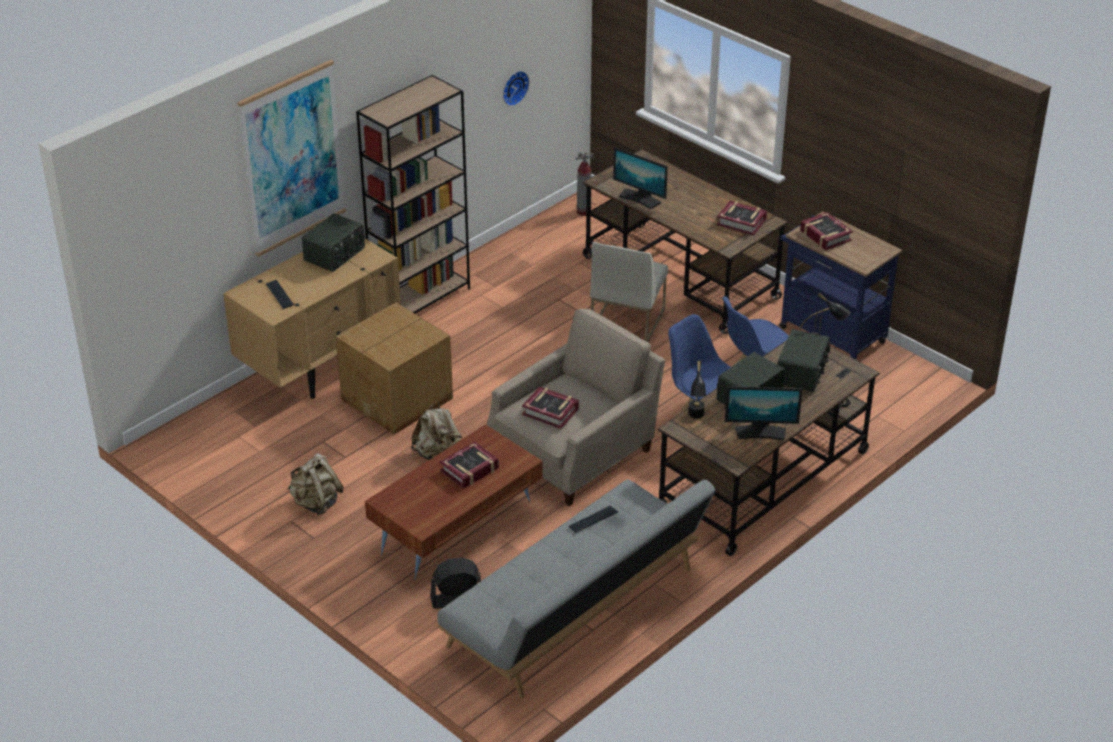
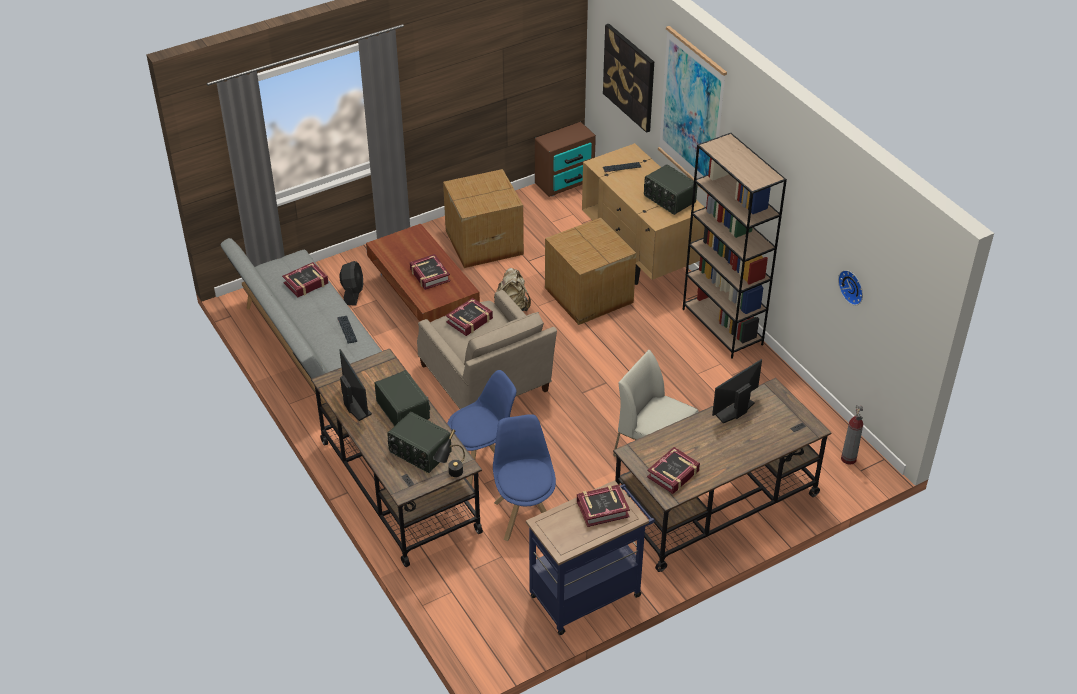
camera: 105 degrees right, 5 degrees up
(175, 453) = (565, 185): none -> brown nightstand
(186, 233) = (629, 77): none -> picture
(316, 503) = (483, 242): beige backpack -> cardboard box
(520, 579) = (306, 283): none -> book
(696, 418) = (390, 372): black table lamp -> none
(760, 432) = (355, 405): monitor -> monitor turned 135 degrees clockwise

